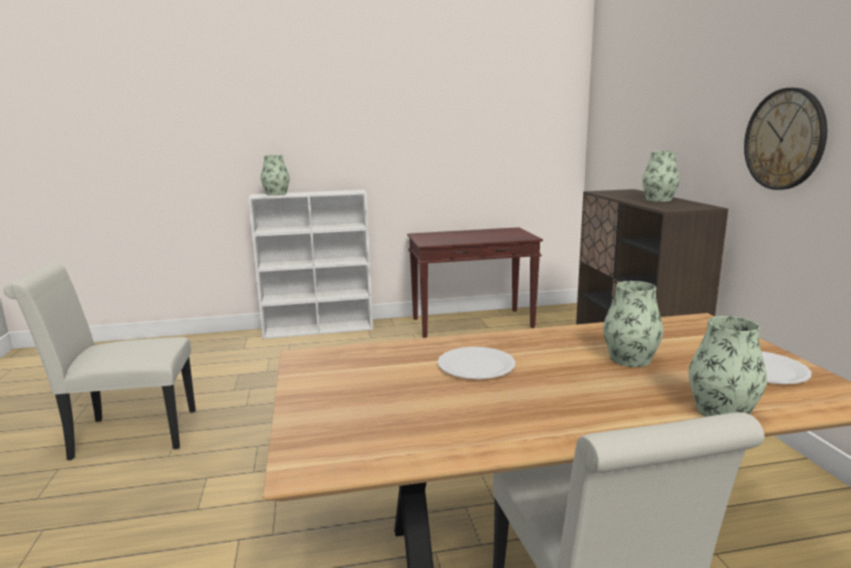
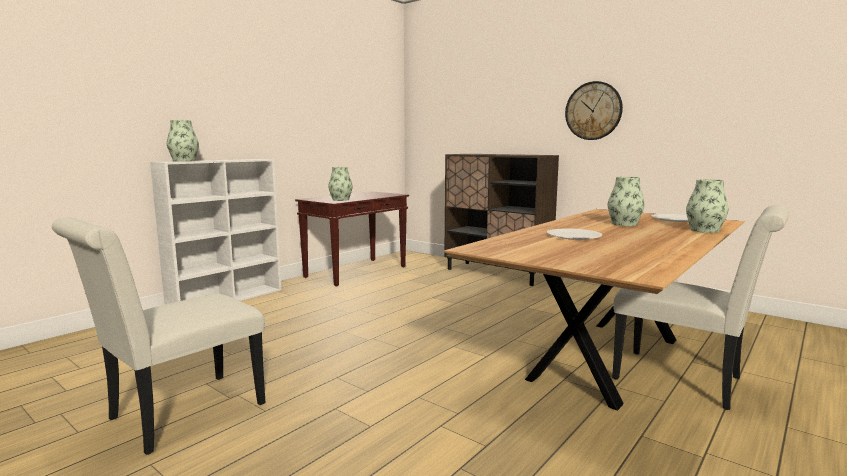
camera: 40 degrees left, 5 degrees down
(658, 200) = (509, 154): vase -> vase (340, 199)

